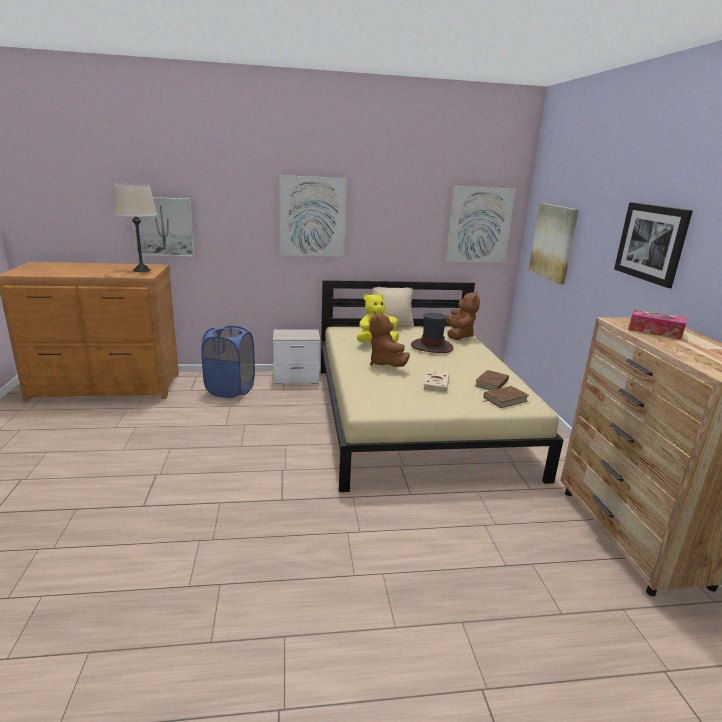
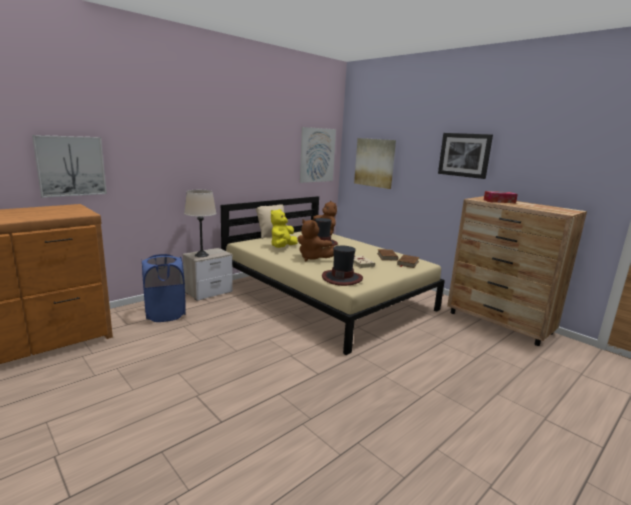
camera: 35 degrees left, 5 degrees down
(142, 270) = (68, 210): beige table lamp -> beige table lamp (201, 255)
(312, 217) = (209, 152): picture -> none
(374, 396) = (342, 278): none -> hat

